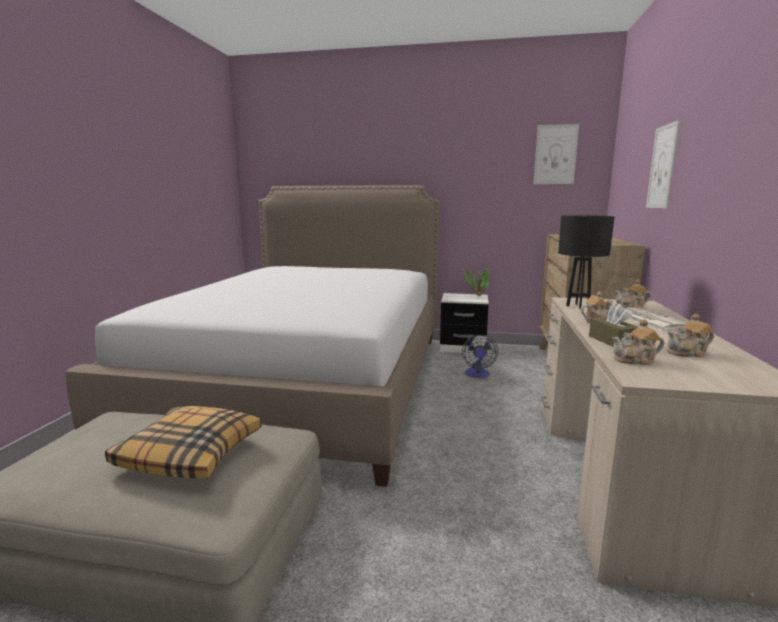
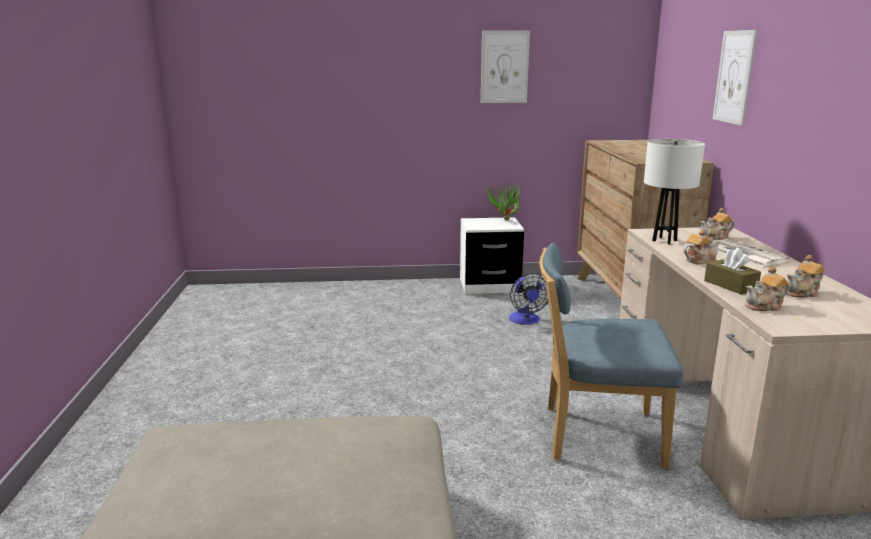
camera: 15 degrees left, 5 degrees up
(191, 453) = (330, 461): pillow -> none
(309, 381) = (326, 351): bed -> none
(487, 474) = (596, 435): none -> blue chair
(555, 154) = (593, 42): picture -> picture (504, 67)
(578, 306) = (664, 240): black table lamp -> white table lamp

